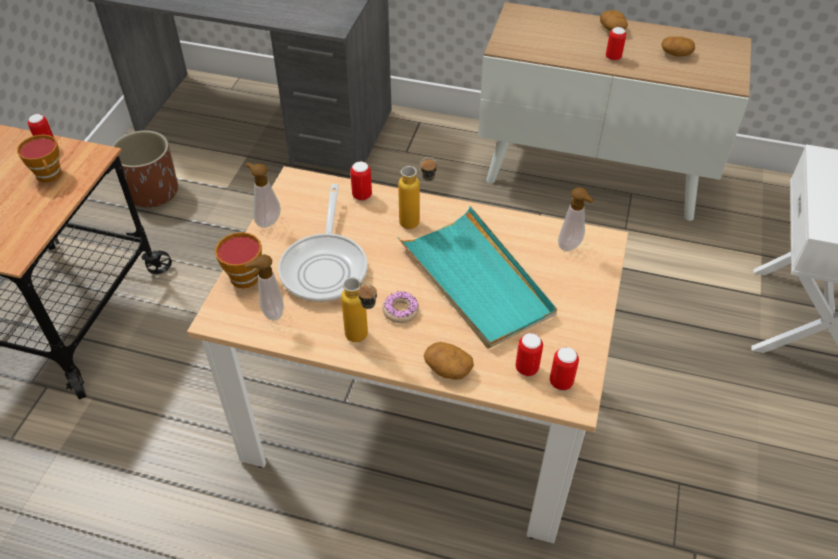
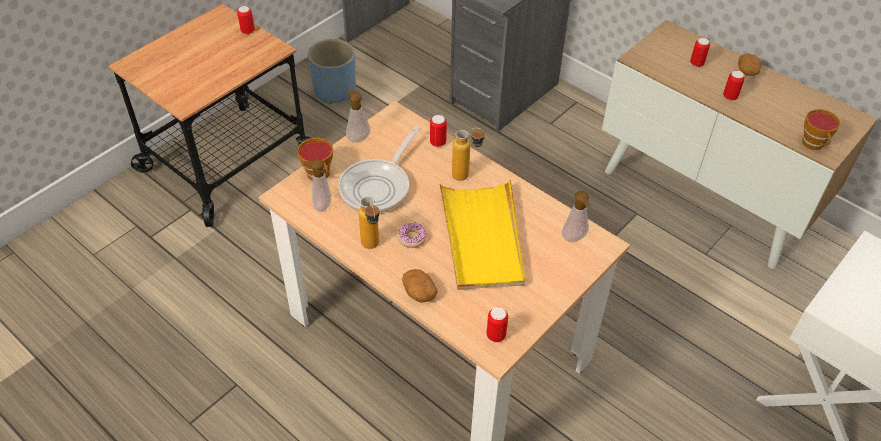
camera: 25 degrees right, 0 degrees up
(50, 176) = (238, 55): cup -> cup (814, 144)
(153, 192) = (335, 91): brown planter -> blue planter
(476, 281) = (482, 237): turquoise tray -> yellow tray
(526, 368) = (477, 315): can -> can (696, 63)
(675, 54) = (791, 111): potato -> none

